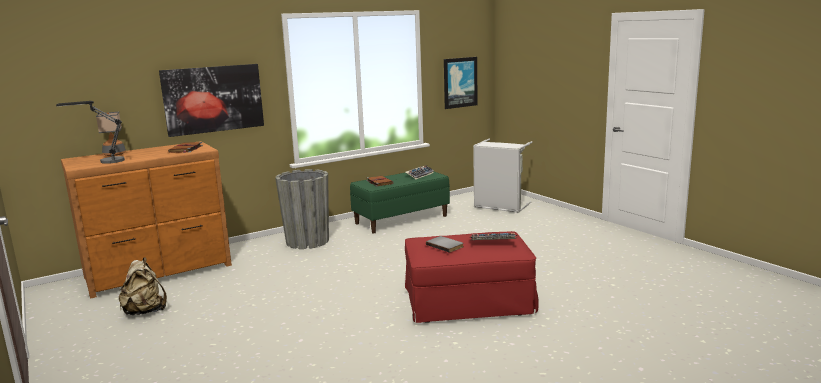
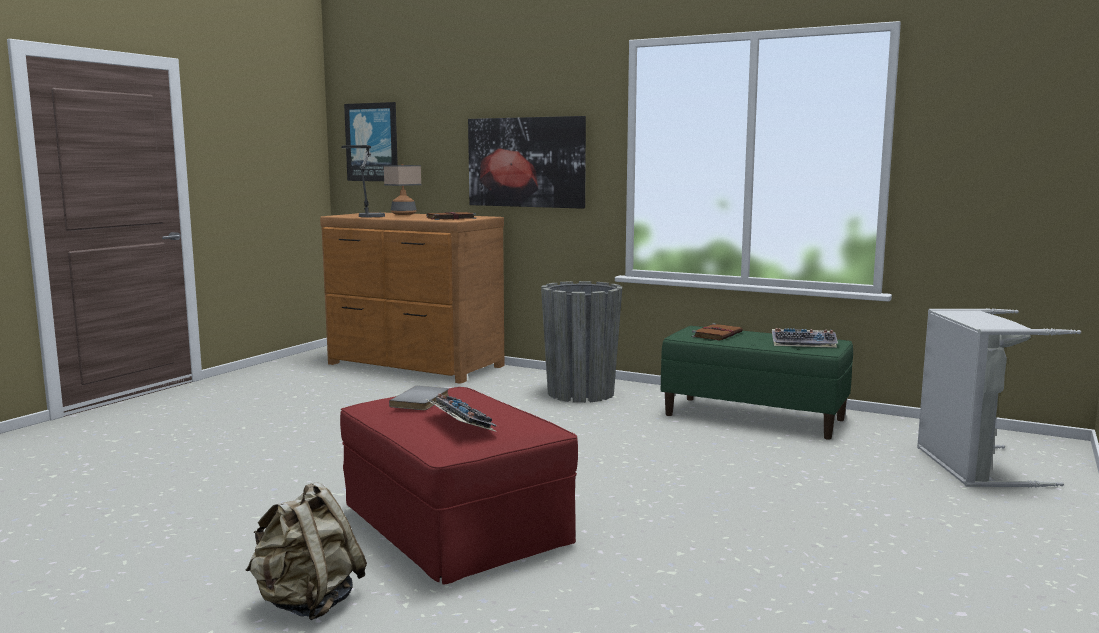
camera: 60 degrees right, 5 degrees down
(145, 311) = (309, 386): beige backpack -> beige backpack (308, 603)
(460, 82) = (1000, 178): picture -> picture (372, 142)

